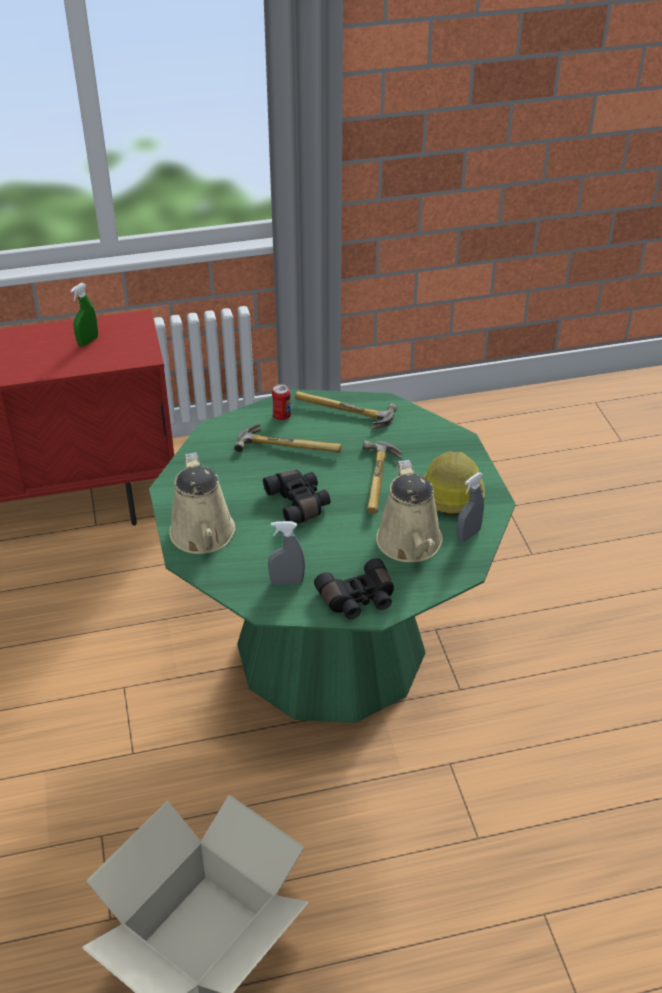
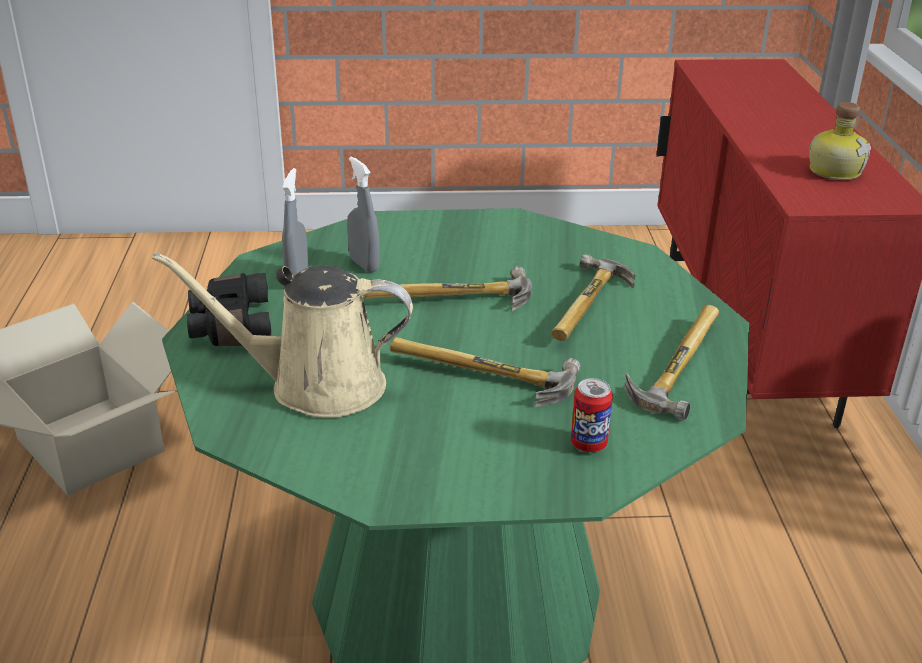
camera: 100 degrees right, 10 degrees down
(88, 341) = (834, 170): green spray bottle -> bottle
(203, 536) = (411, 234): beige watering can -> none
(281, 416) = (670, 308): can -> can (588, 444)
(299, 503) = (451, 303): black binoculars -> hammer
(451, 491) = (429, 449): hard hat -> none
(468, 535) = (309, 448): grey spray bottle -> grey spray bottle (364, 264)

